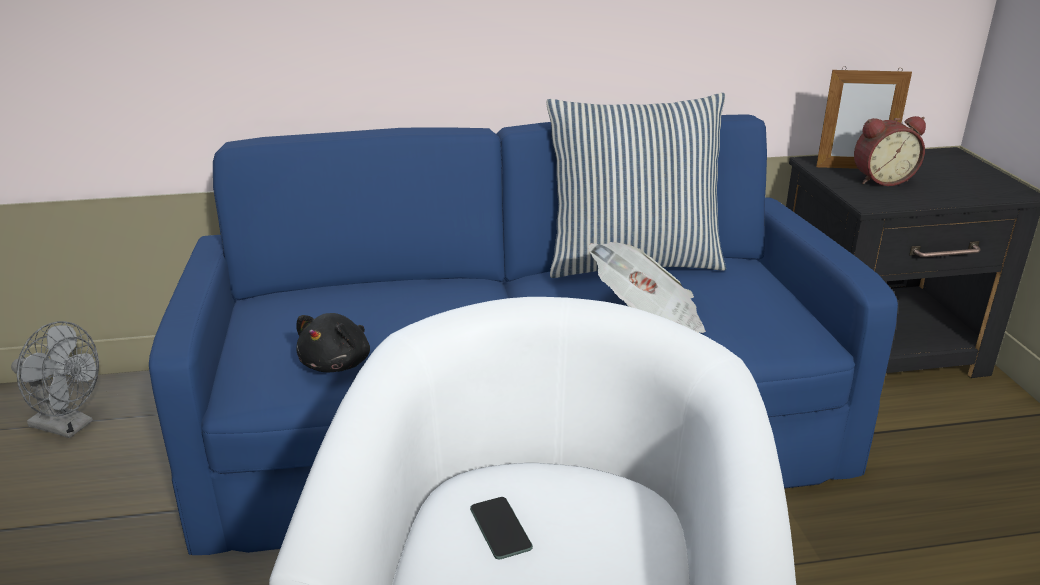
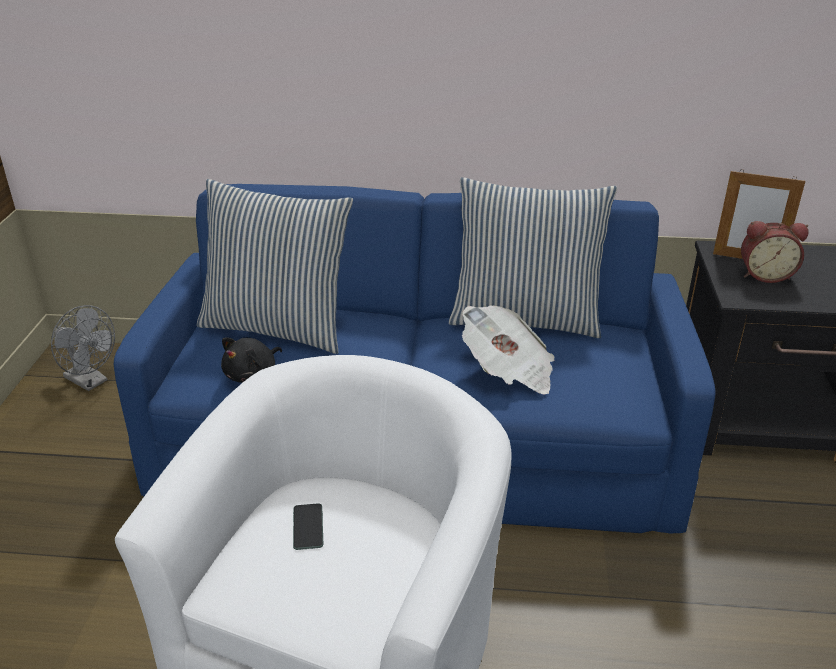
camera: 15 degrees right, 5 degrees up
(343, 306) = (278, 327): none -> pillow

